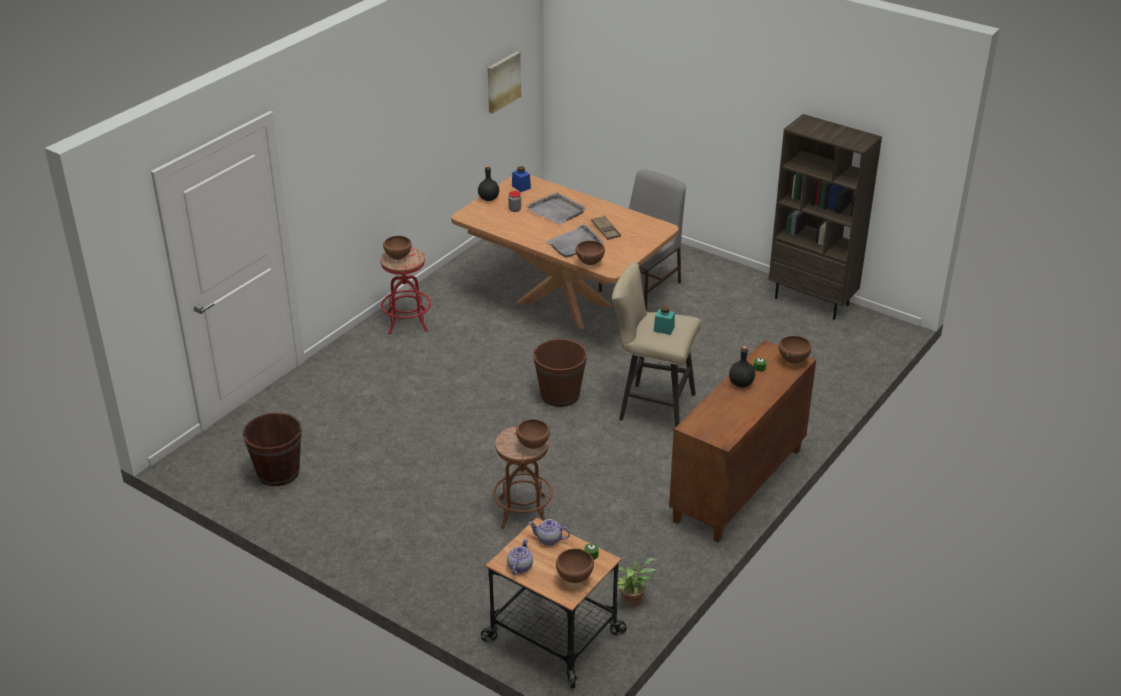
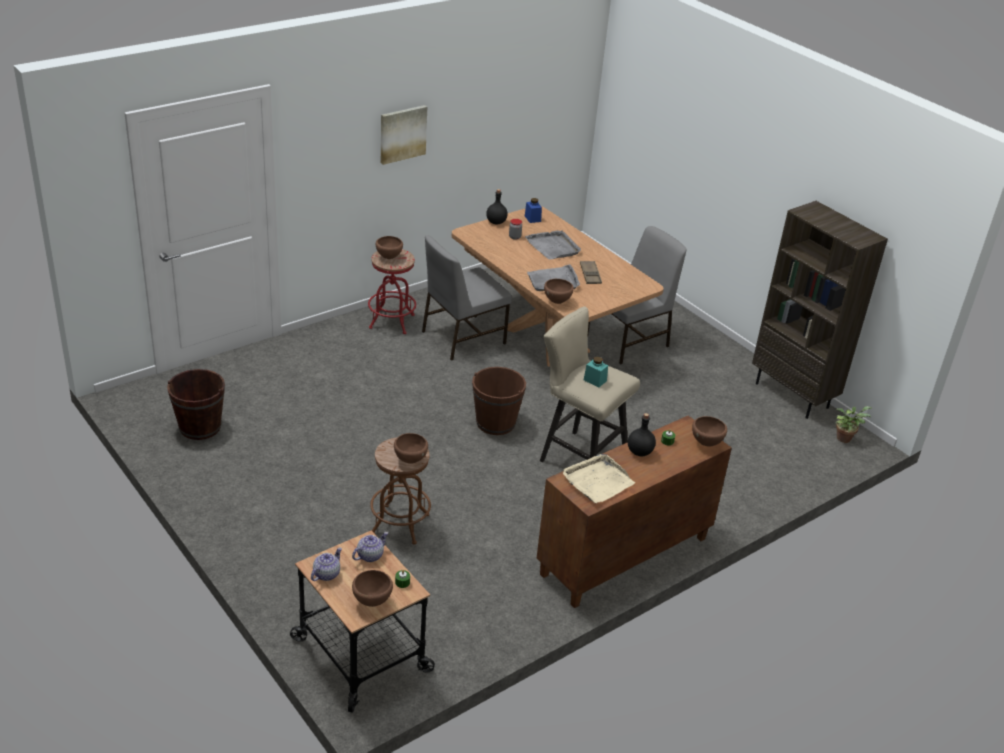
camera: 15 degrees right, 0 degrees up
(484, 321) = (462, 337): none -> grey chair
(502, 81) = (545, 115): picture -> picture (402, 134)
(548, 539) = (370, 555): teapot -> teapot turned 105 degrees clockwise
(633, 599) = (459, 640): potted plant -> potted plant (844, 437)
(719, 419) = (597, 481): none -> beige tray

